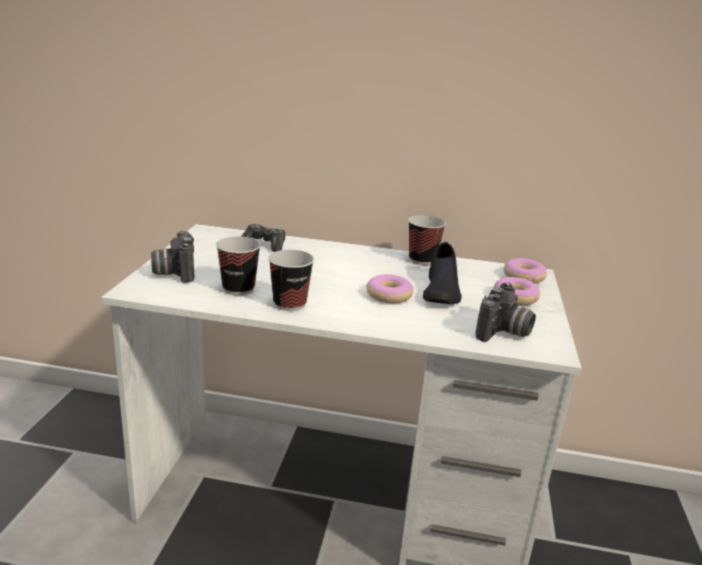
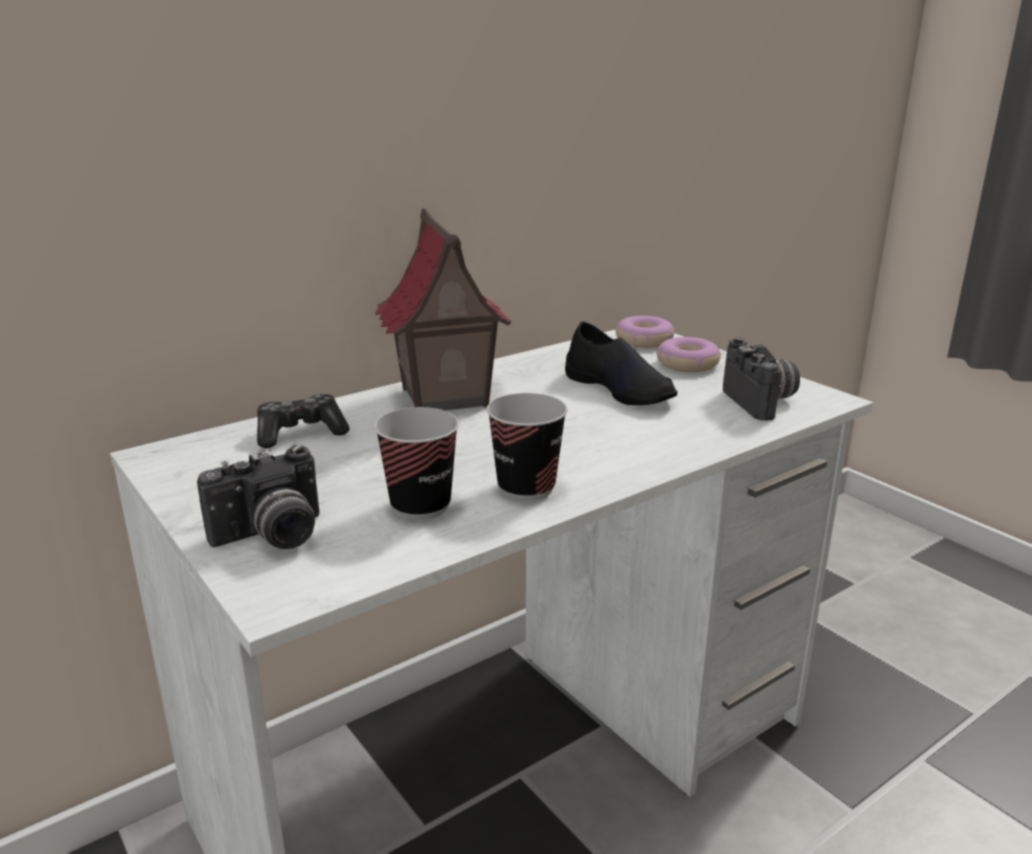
camera: 45 degrees left, 0 degrees up
(174, 272) = (272, 537): camera -> camera turned 60 degrees counterclockwise
(350, 257) = (443, 397): none -> toy house
(389, 295) = (591, 420): donut -> none
(422, 260) = (522, 365): cup -> none

